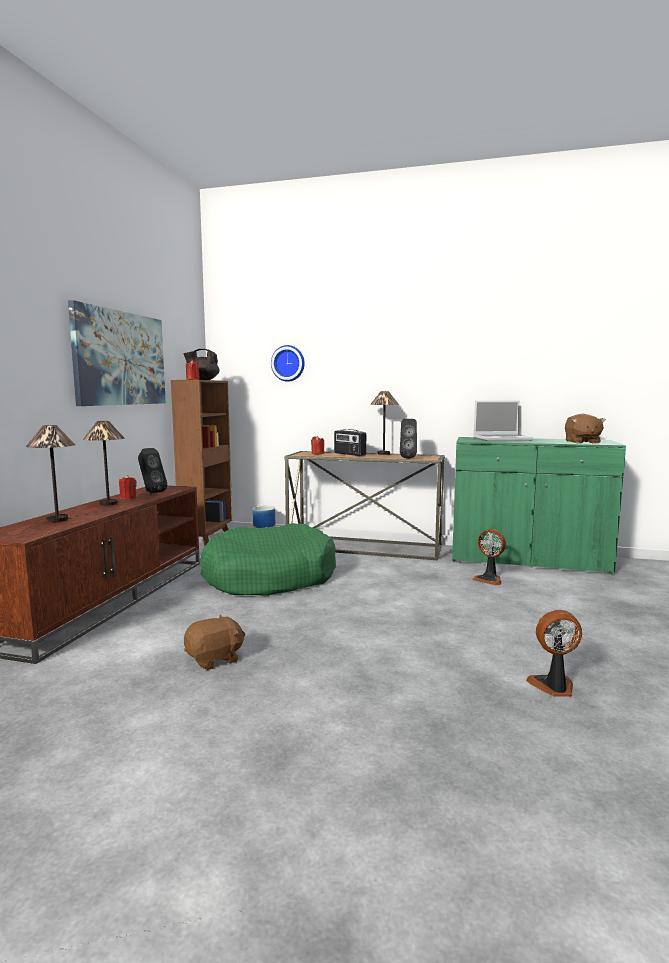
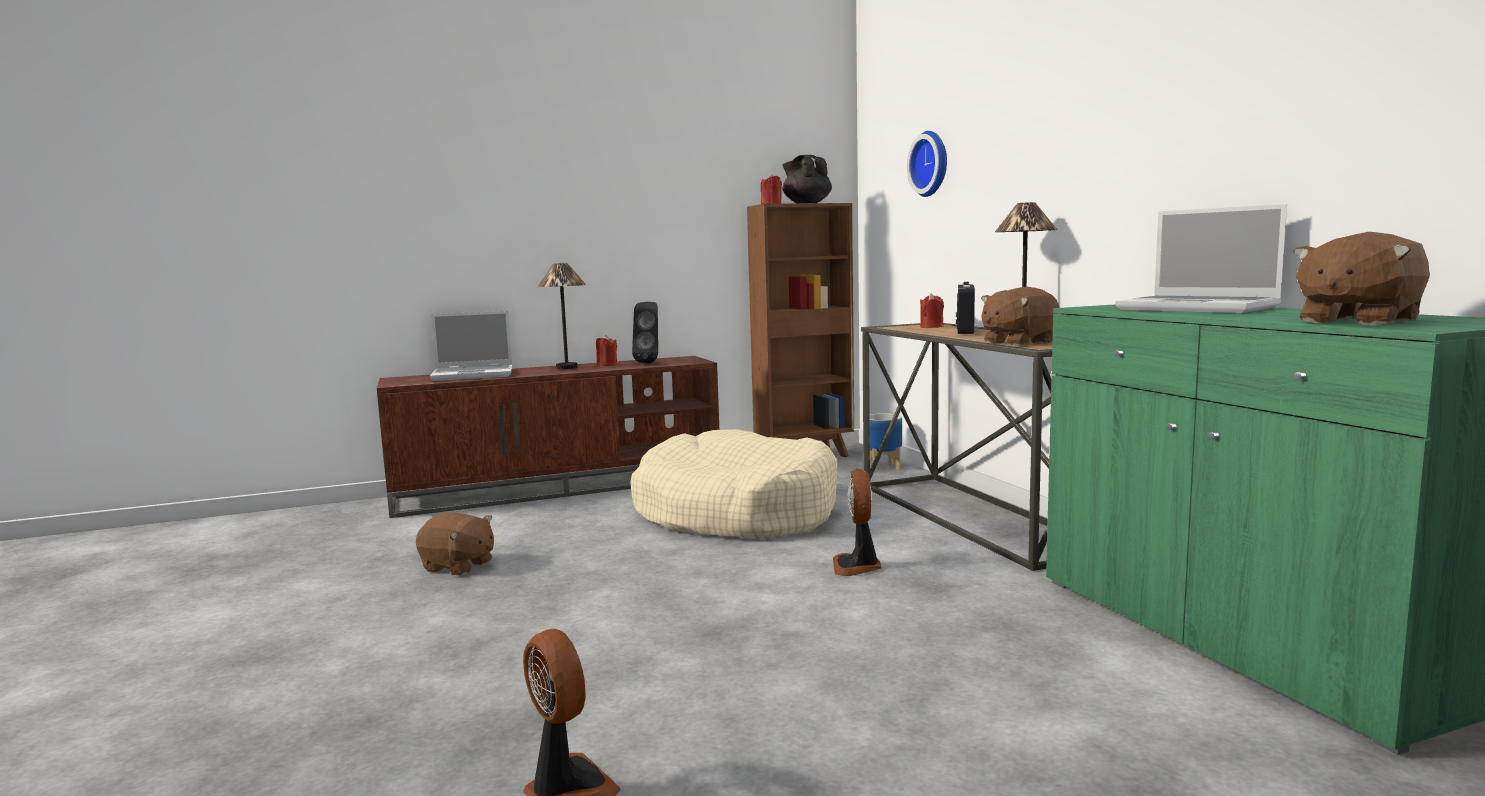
camera: 55 degrees right, 0 degrees up
(57, 520) = (474, 375): table lamp -> laptop
(120, 358) = (643, 182): picture -> none
(269, 577) = (736, 513): green dog bed -> beige dog bed
(408, 458) = (1018, 343): black speaker -> brown plush toy
(489, 579) = (1018, 630): fan -> fan (857, 566)

